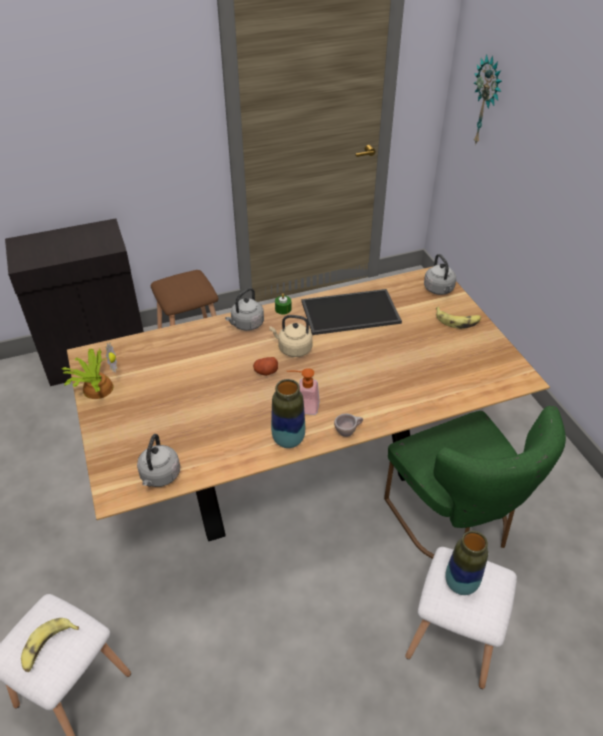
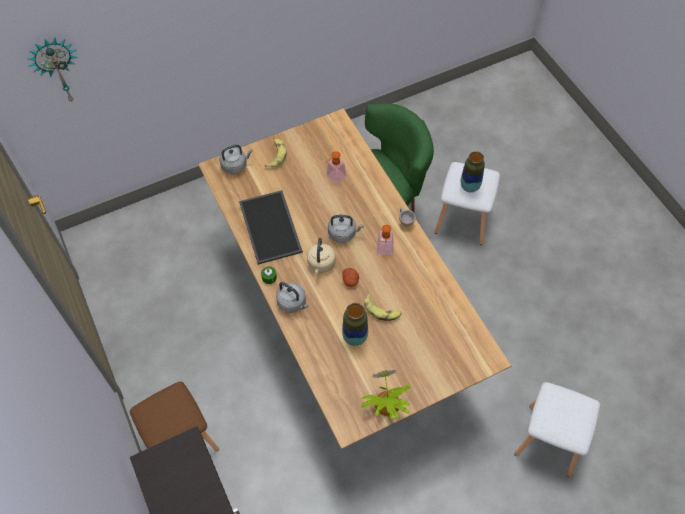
camera: 95 degrees left, 15 degrees up
(47, 646) = (568, 412): banana -> banana (382, 310)
(159, 476) = (467, 333): grey kettle -> grey kettle (343, 233)
(288, 440) = (419, 257): vase -> vase (355, 337)
(422, 368) = (333, 178): none -> soap dispenser

